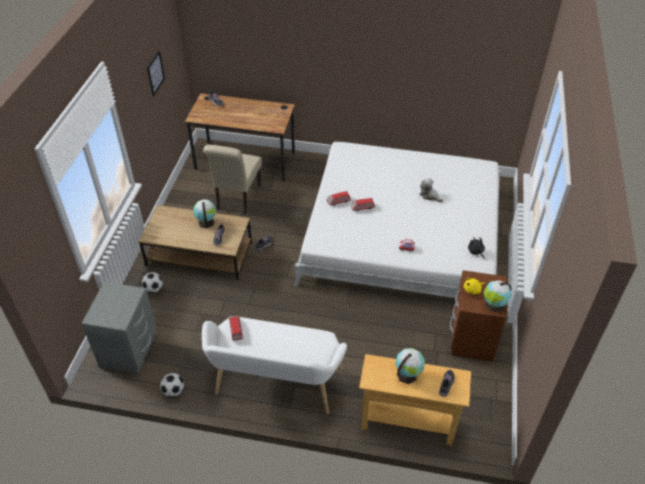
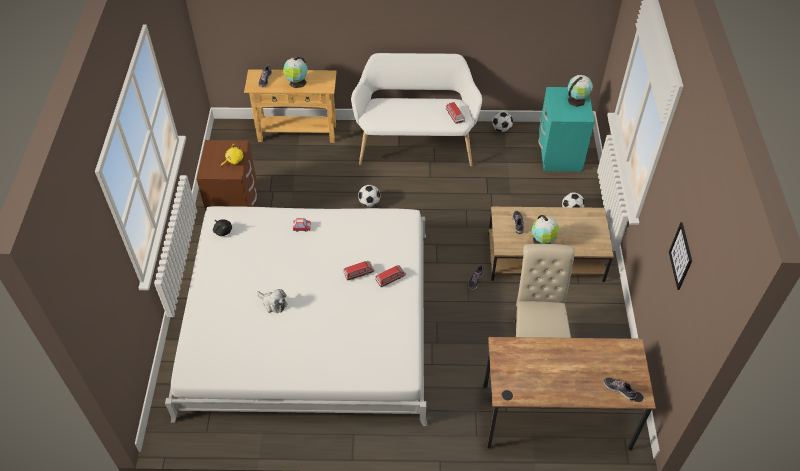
camera: 170 degrees right, 5 degrees up
(129, 350) = (559, 154): grey nightstand -> turquoise nightstand
(338, 324) = (369, 203): none -> football
(494, 305) = (214, 148): globe -> globe (577, 100)

